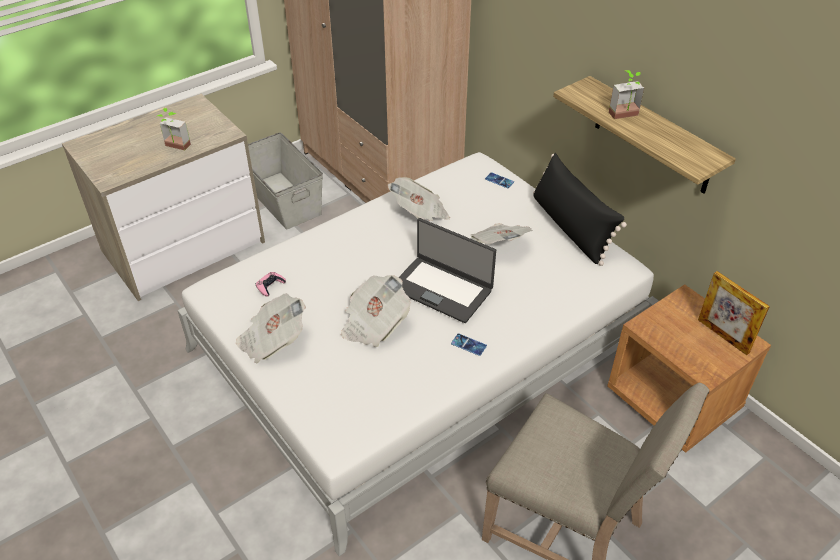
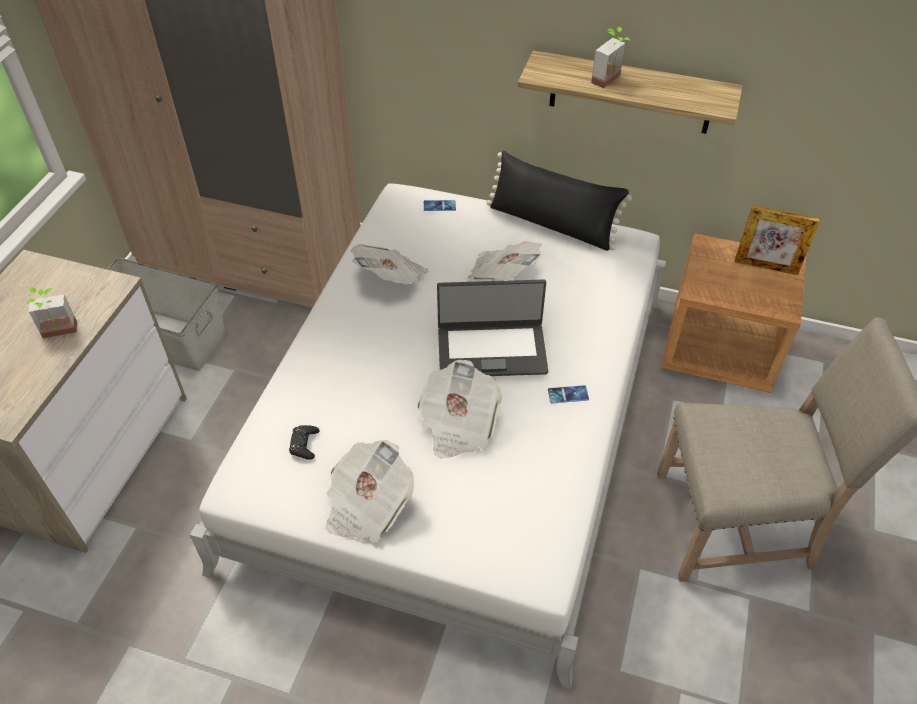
camera: 35 degrees left, 5 degrees up
(270, 286) = (304, 444): pink game controller -> black game controller

